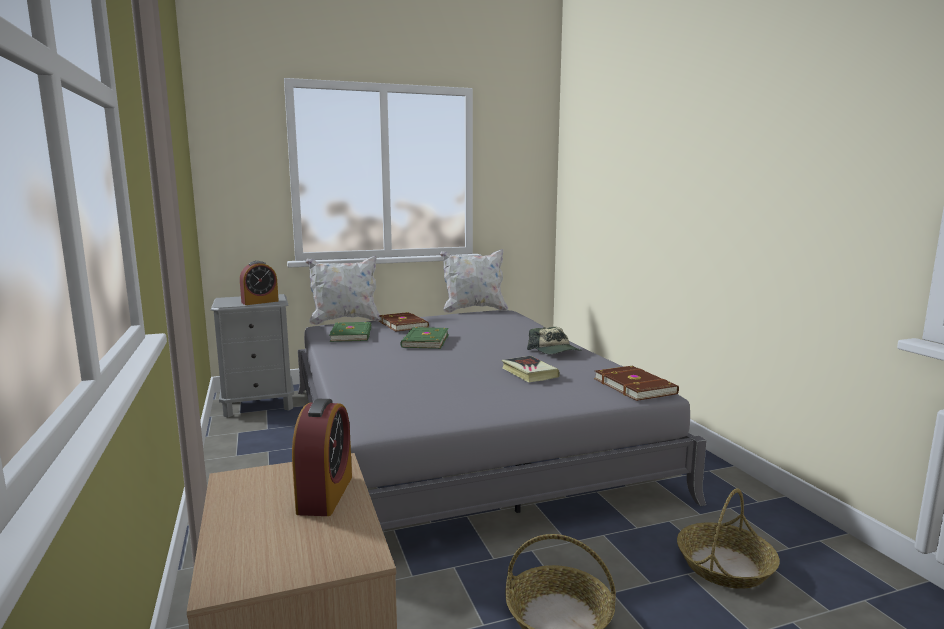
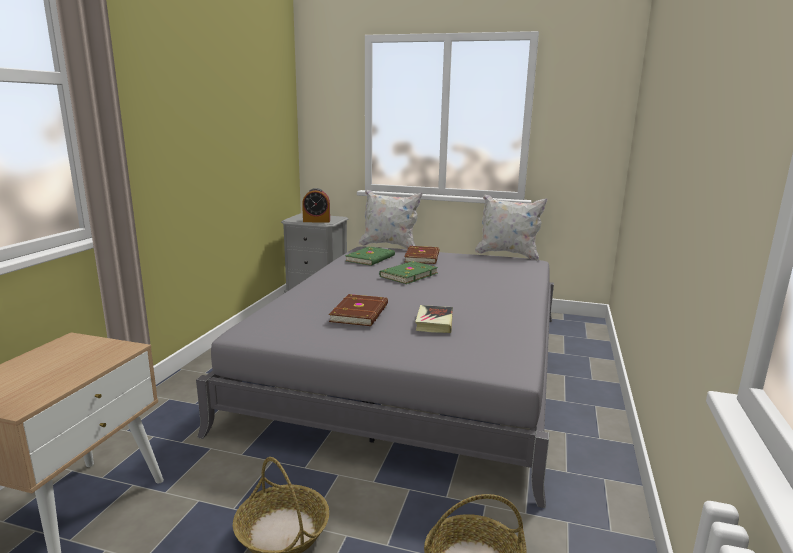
camera: 35 degrees right, 5 degrees up
(325, 494) = (83, 364): alarm clock -> none
(555, 351) = (501, 309): cap -> none
(635, 386) = (505, 361): brown book -> brown book (361, 313)

